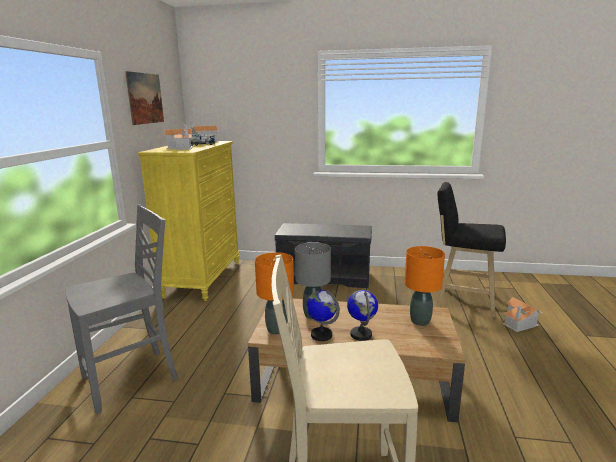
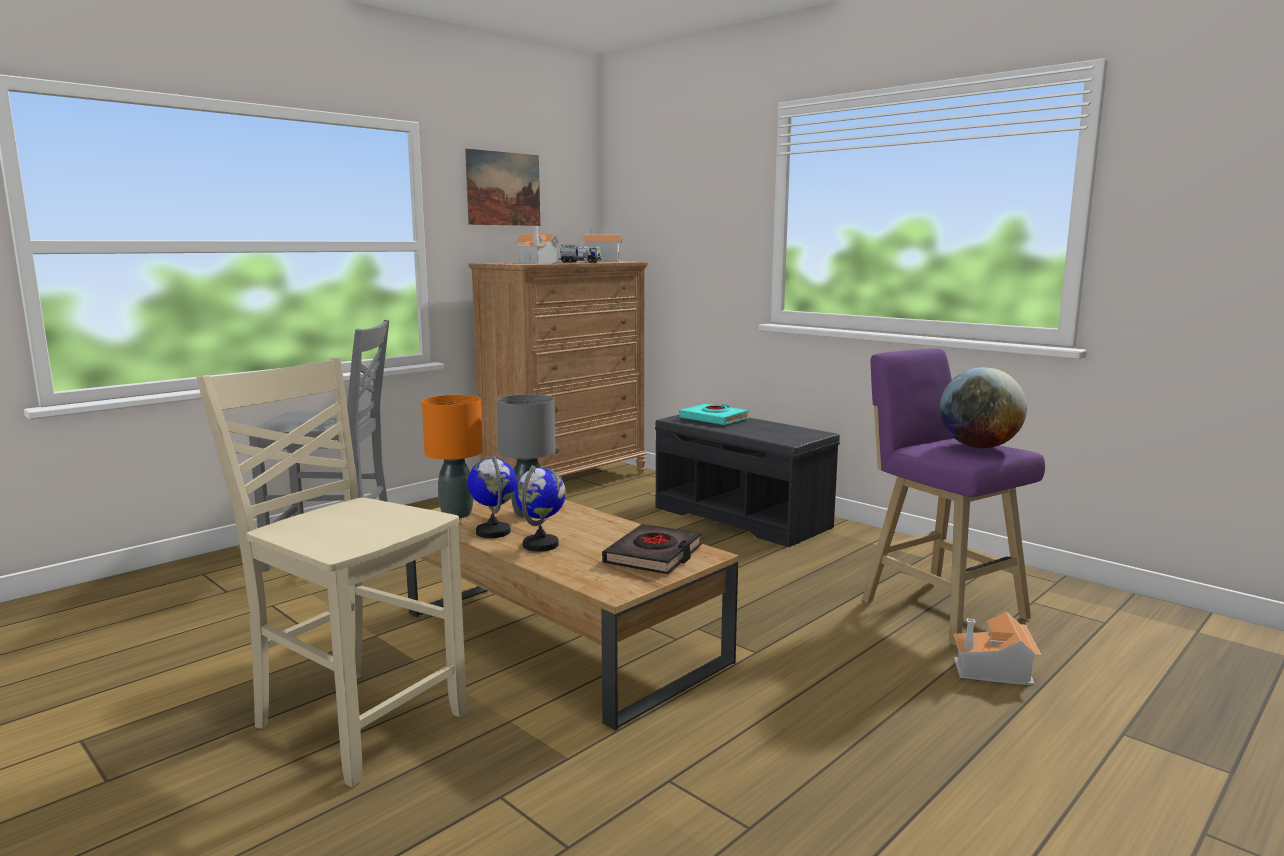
camera: 35 degrees right, 5 degrees down
(203, 278) = (566, 480): yellow dresser -> brown dresser
(303, 228) = (714, 419): none -> turquoise book
(420, 321) = (654, 555): orange table lamp -> black book
(462, 300) = (938, 607): black stool -> purple stool
(485, 227) = (979, 447): none -> globe

